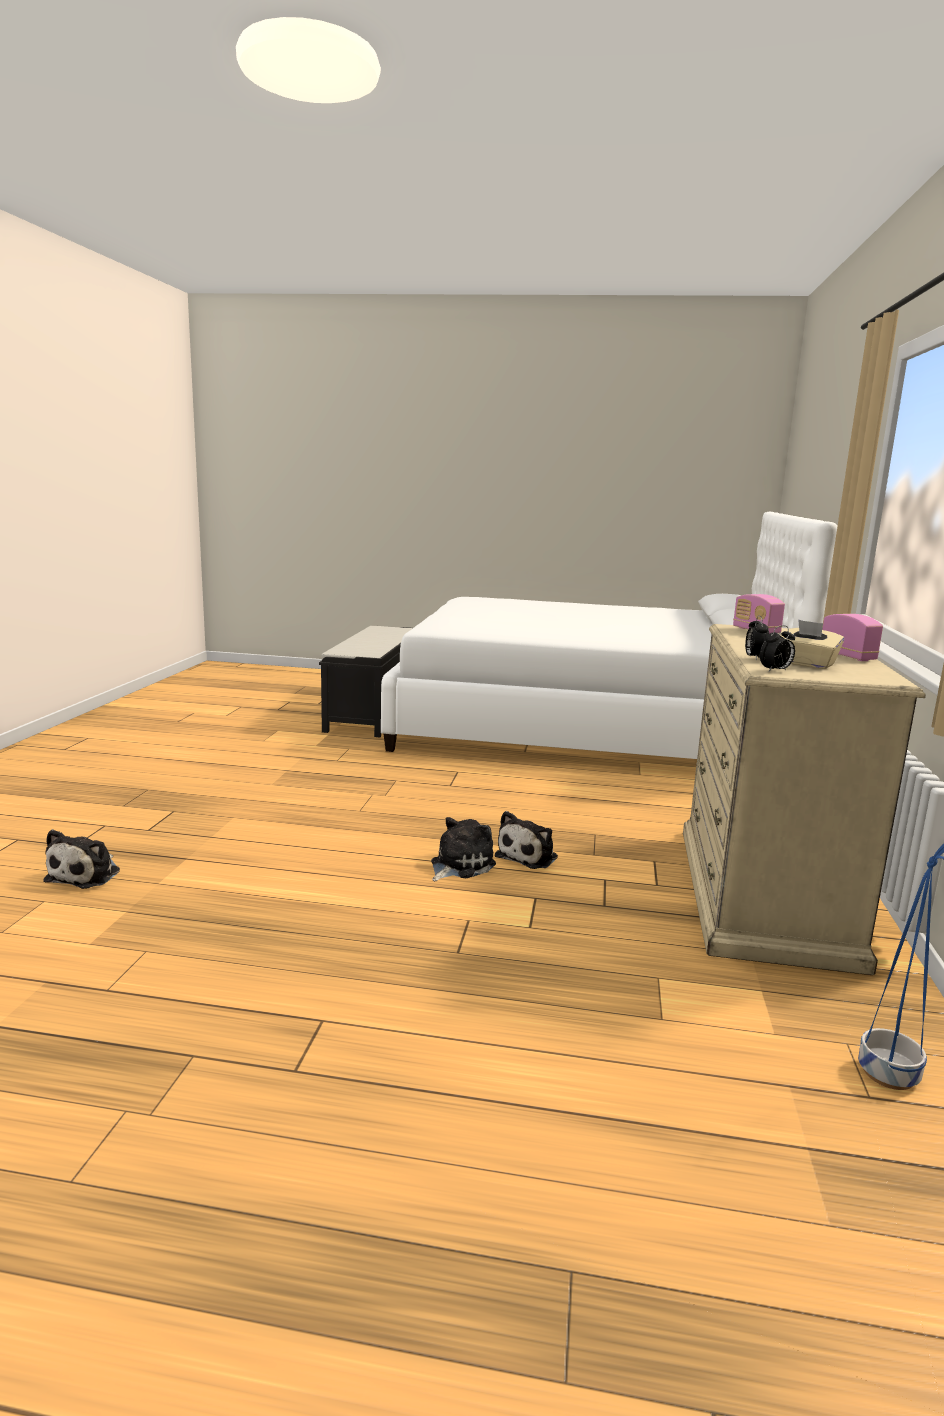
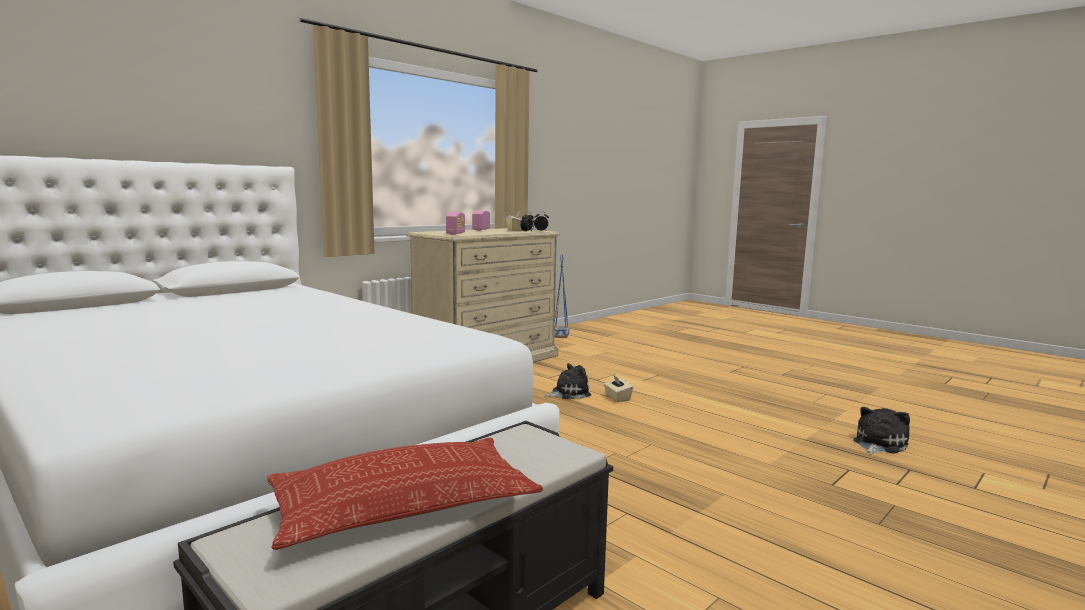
camera: 145 degrees left, 5 degrees down
(376, 636) = (403, 504): none -> pillow
(459, 865) = (617, 398): plush toy -> beige tissue box

